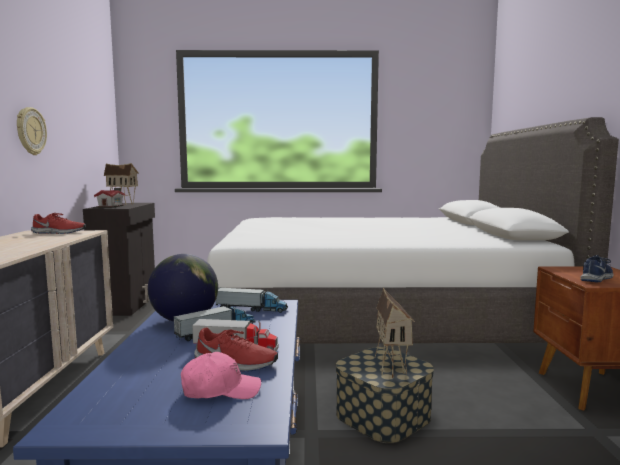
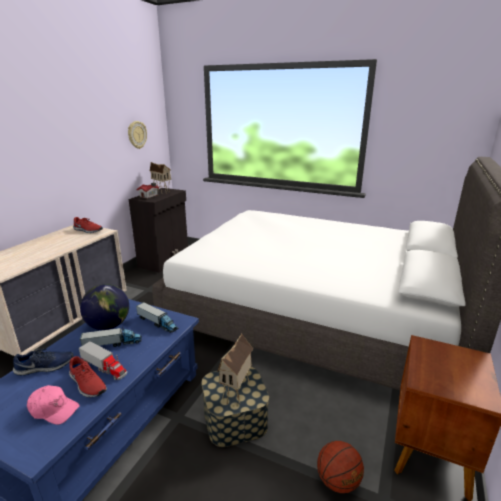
camera: 25 degrees right, 15 degrees up
(30, 131) = (78, 155): wall clock -> wall clock (137, 135)
(543, 431) = (337, 481): none -> basketball
(597, 278) = (442, 372): blue shoe -> blue shoe (45, 367)

